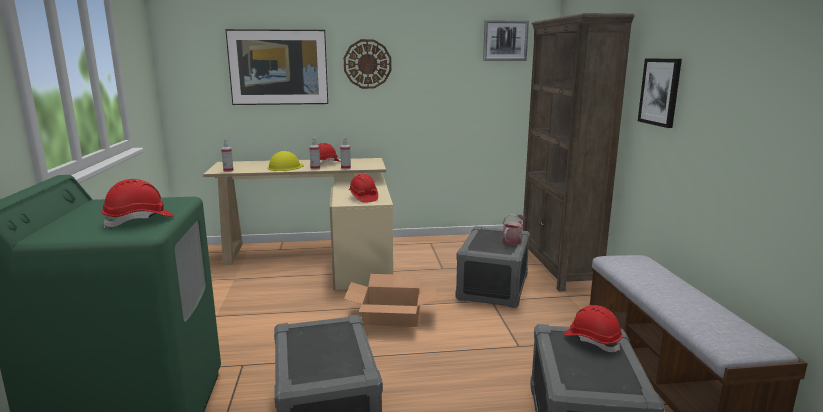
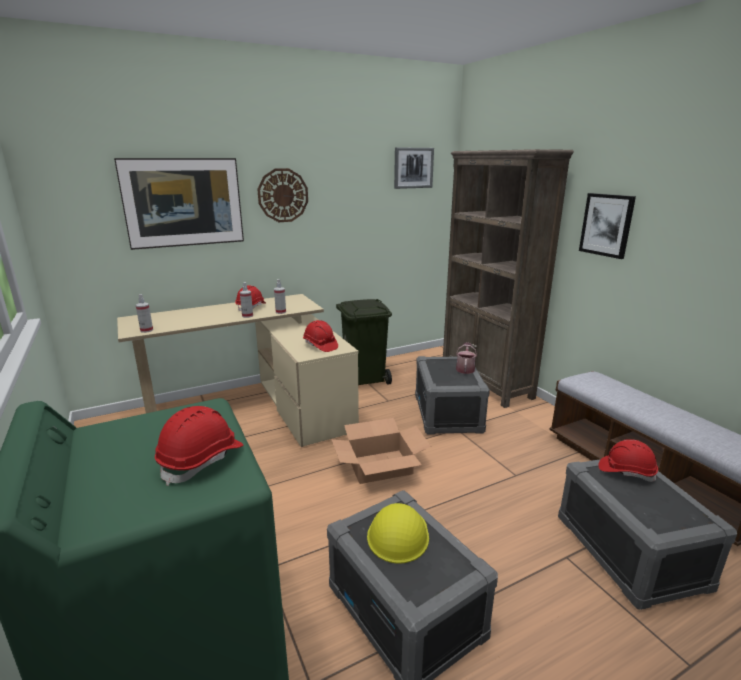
camera: 20 degrees left, 5 degrees up
(285, 167) = (210, 317): yellow hard hat -> yellow hard hat (398, 534)
(434, 249) = (365, 379): none -> green trash can

